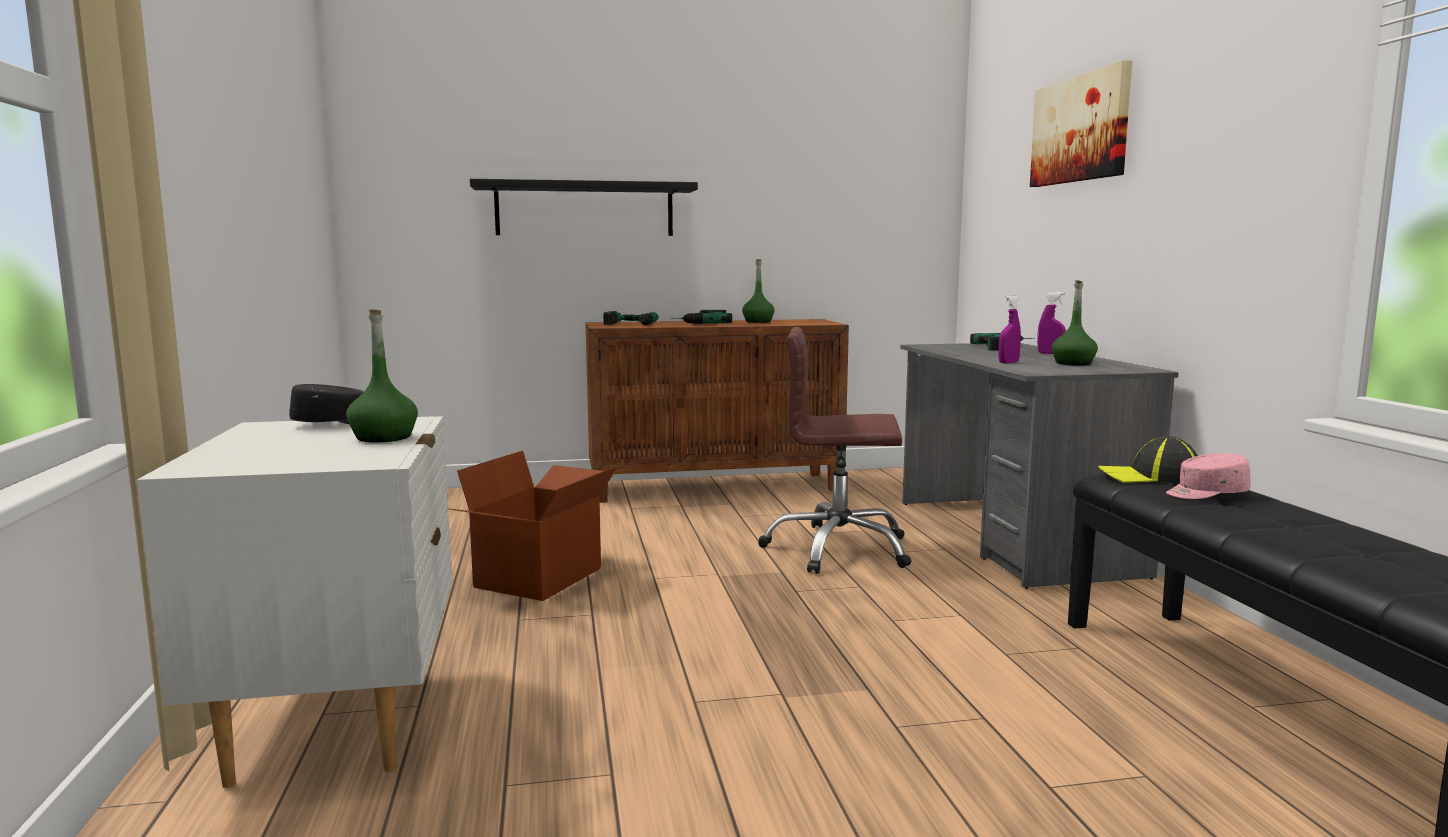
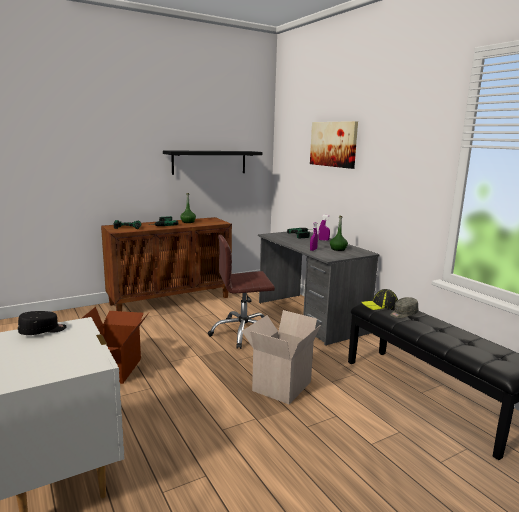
camera: 20 degrees left, 5 degrees up
(384, 437) = (80, 341): green bottle -> none
(585, 210) = (98, 168): black shelf -> black shelf (209, 162)
(874, 644) = (280, 385): none -> cardboard box
(1206, 494) = (403, 314): pink cap -> grey cap

